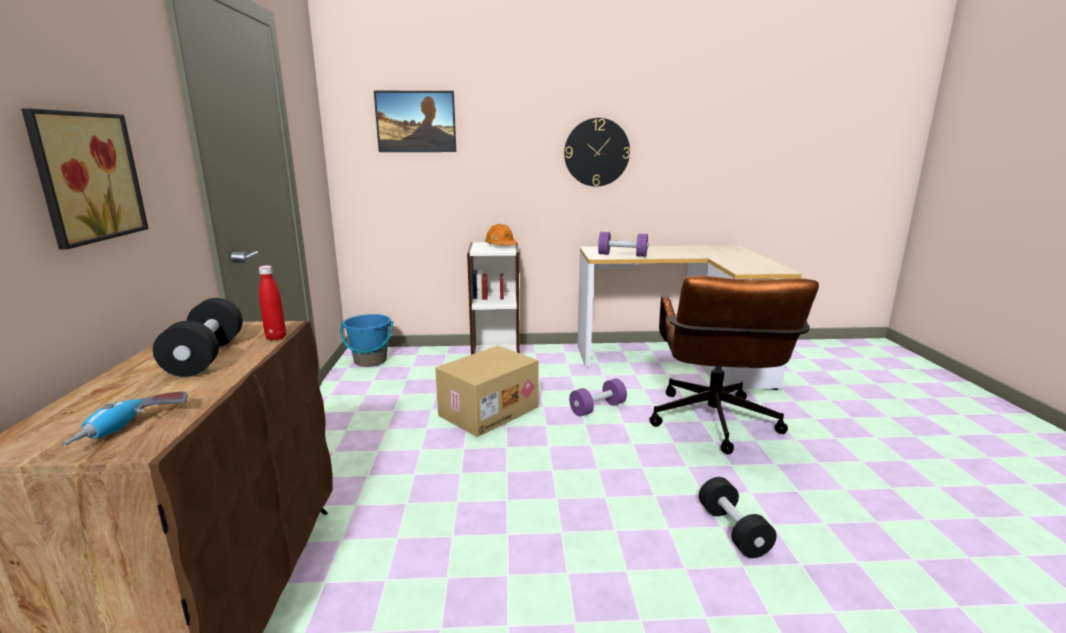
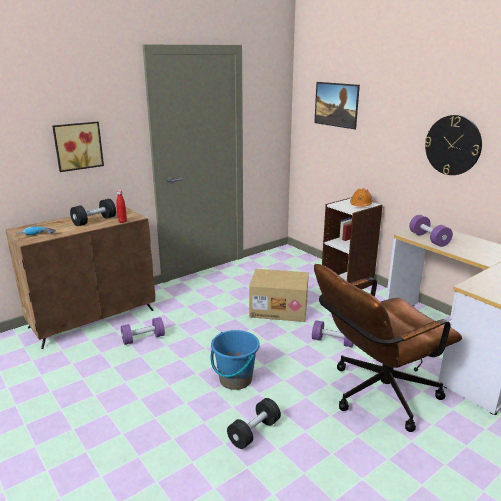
camera: 55 degrees right, 5 degrees up
(370, 361) = (282, 256): blue bucket -> blue bucket (235, 380)
(400, 555) = (143, 339): none -> purple dumbbell

